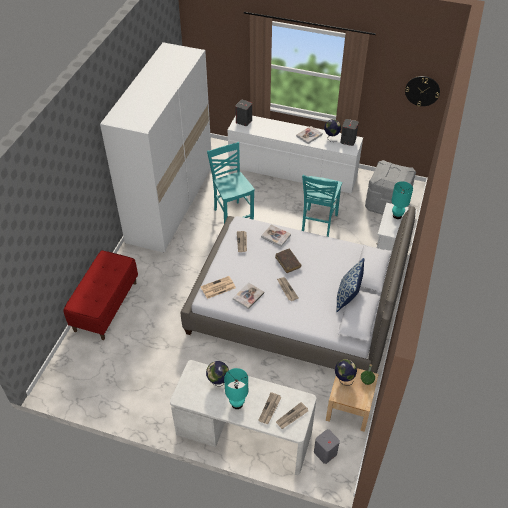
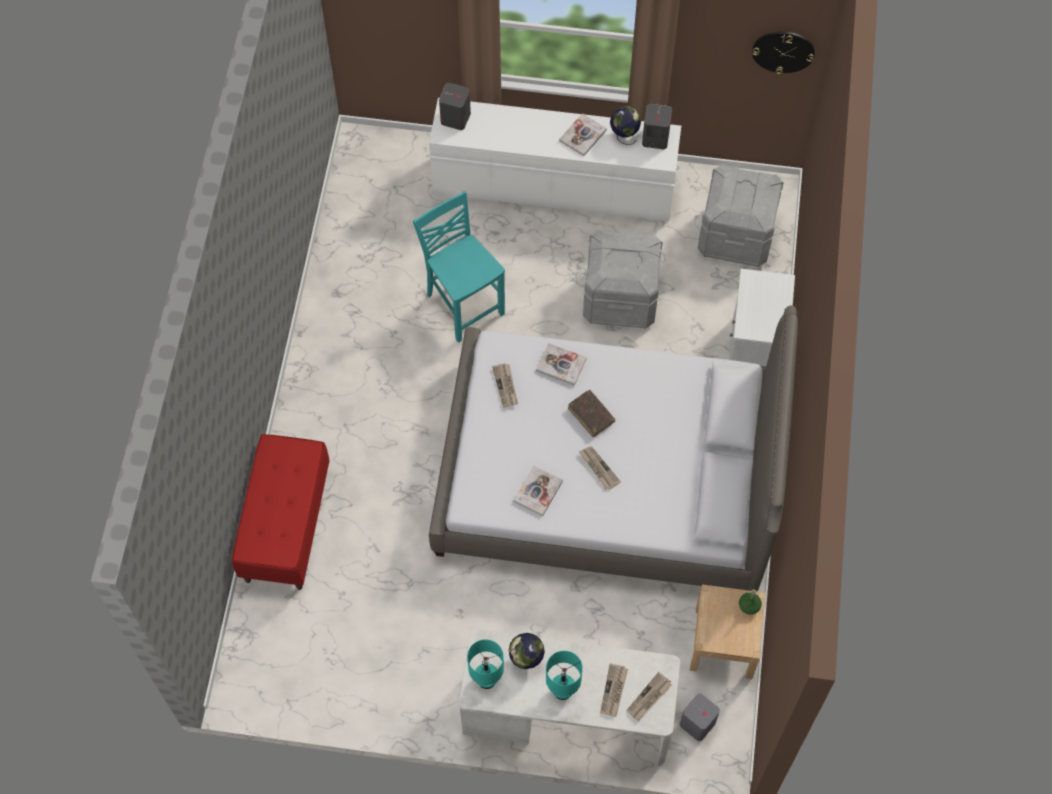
camera: 10 degrees left, 15 degrees up
(171, 203) = (344, 293): white wardrobe -> none
(217, 288) = (484, 483): newspaper -> none
(318, 224) = (620, 299): turquoise chair -> grey storage box
(344, 379) = (713, 611): globe -> none
(347, 297) = (700, 468): pillow -> none
(397, 215) = (762, 294): turquoise table lamp -> turquoise table lamp (486, 679)

